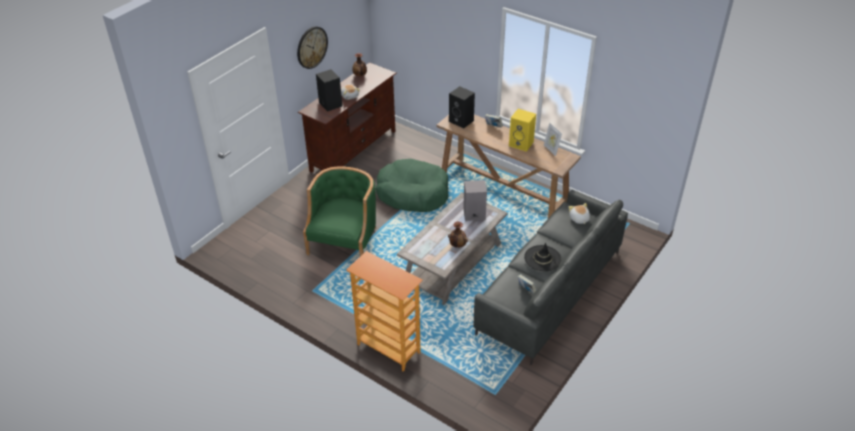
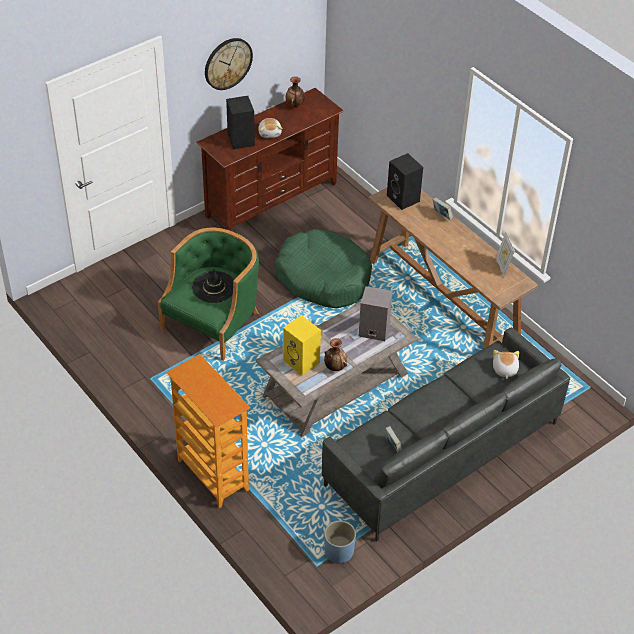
camera: 15 degrees right, 5 degrees up
(507, 380) = (339, 552): none -> blue planter
(521, 144) = (467, 249): yellow speaker -> yellow speaker (302, 362)
(542, 258) = (433, 411): black hat -> black hat (214, 287)

